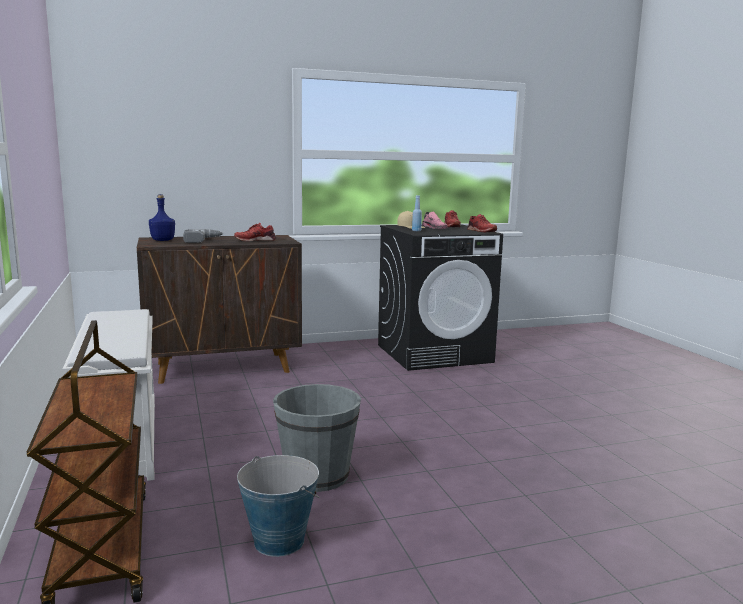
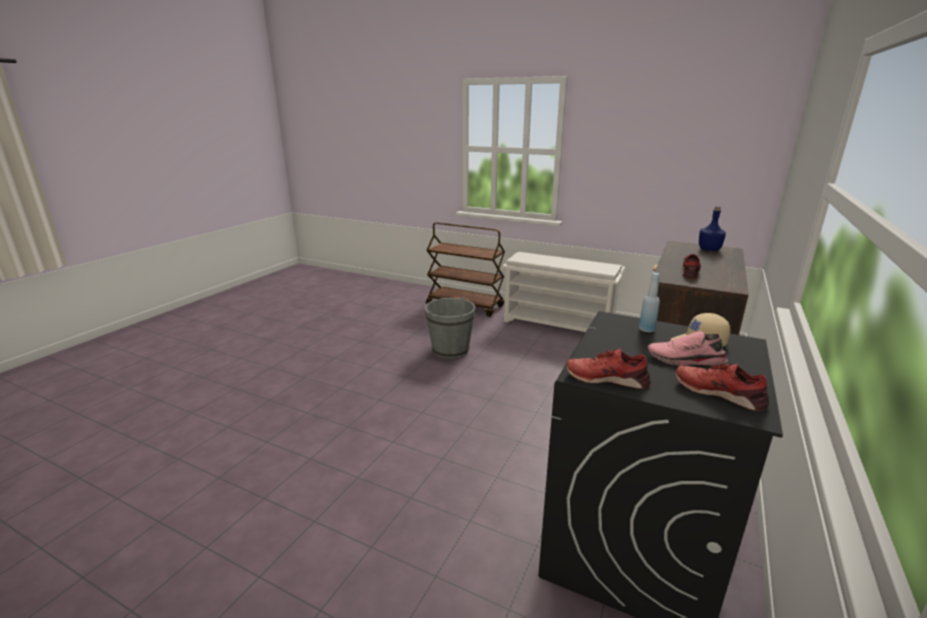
camera: 135 degrees right, 10 degrees up
(202, 240) = (703, 258): power drill -> none
(279, 541) = (418, 327): bucket -> none

